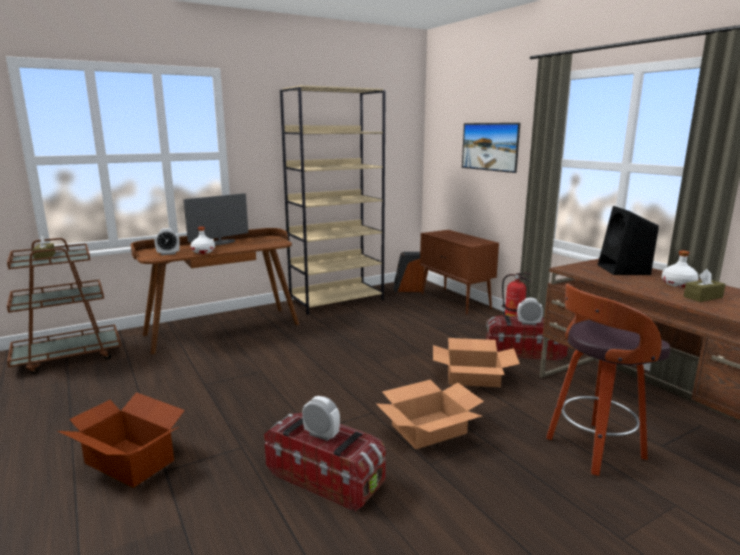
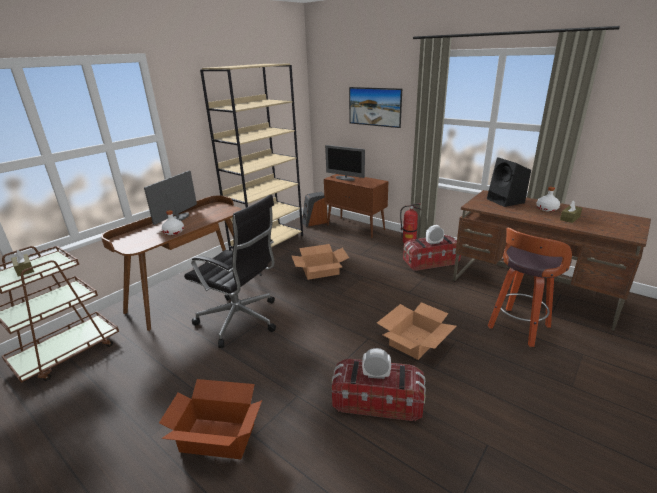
camera: 20 degrees left, 10 degrees up
(168, 254) = (143, 240): alarm clock -> none
(246, 364) = (241, 320): none -> black office chair
(446, 235) = (345, 178): none -> monitor
(473, 377) = (412, 290): cardboard box -> cardboard box (320, 271)

